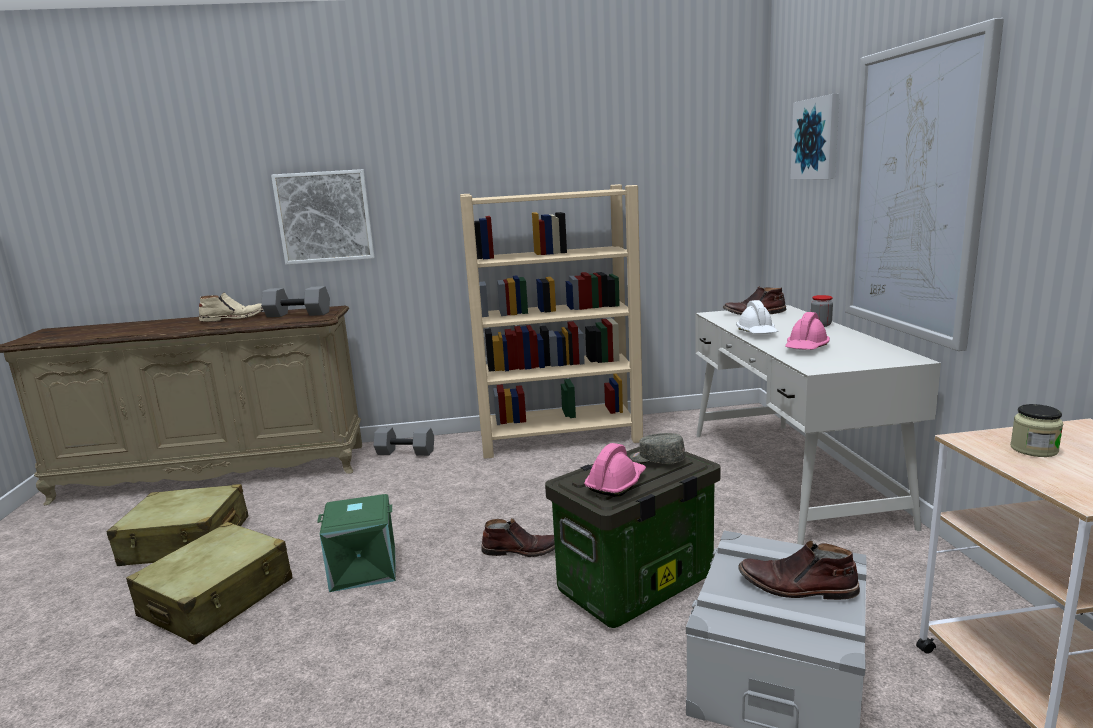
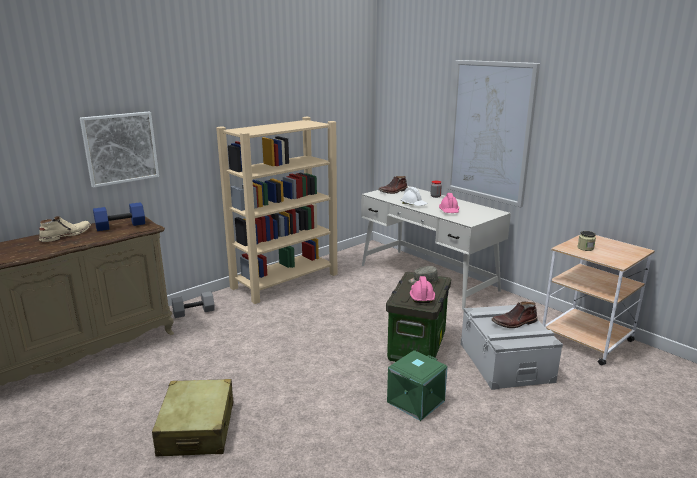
camera: 35 degrees left, 5 degrees up
(186, 542) = (113, 408): beige suitcase -> none
(299, 314) = (121, 225): grey dumbbell -> blue dumbbell
(364, 568) = (268, 383): green storage box -> green storage box (415, 401)
(521, 550) = (344, 348): brown boot -> none
(816, 138) = (419, 94): picture -> none

